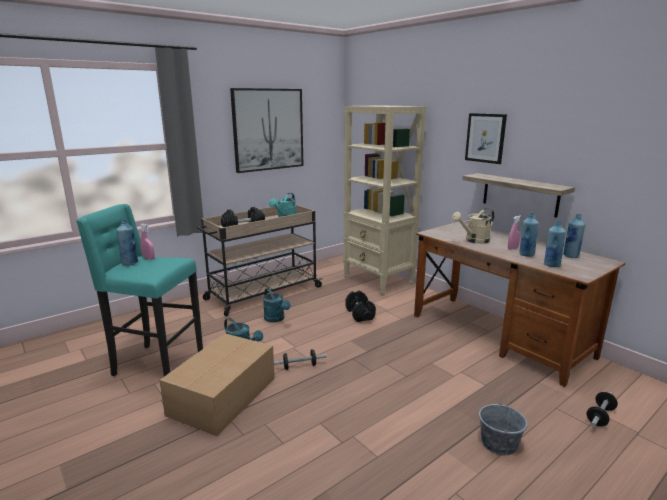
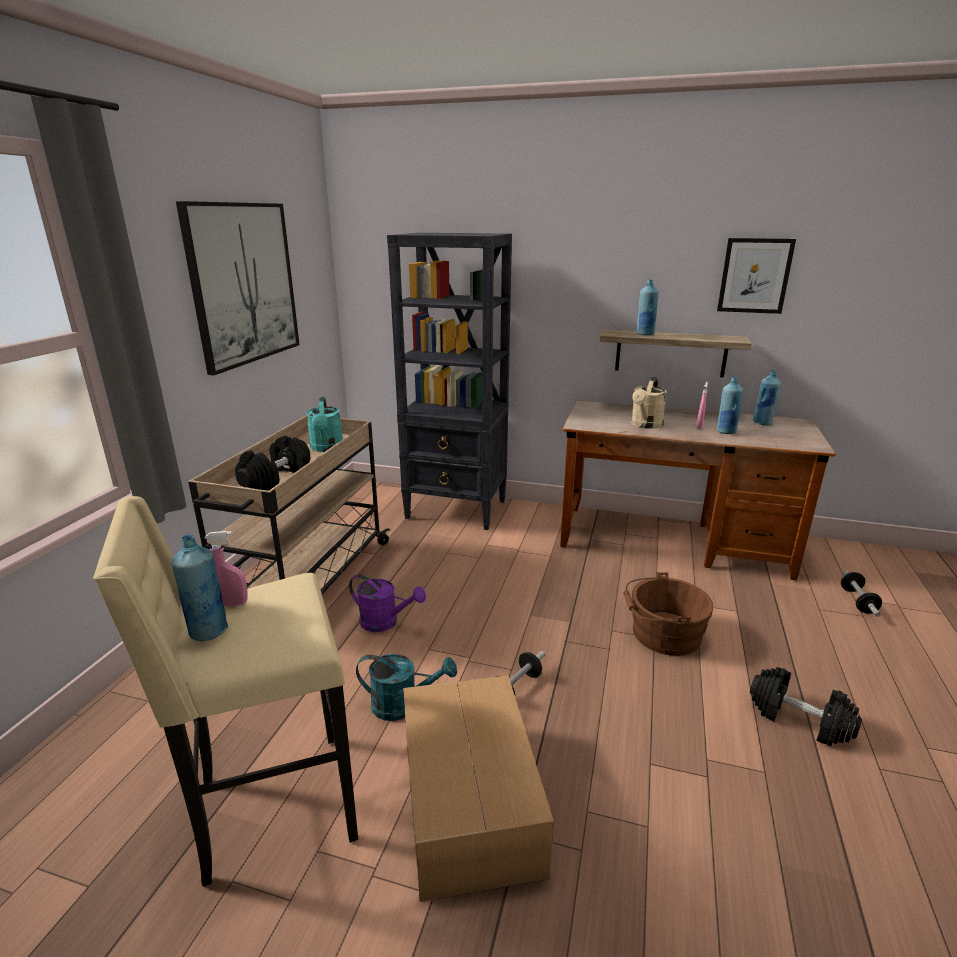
camera: 35 degrees left, 5 degrees up
(156, 364) = (273, 808): turquoise stool -> beige stool
(276, 319) = (385, 622): turquoise watering can -> purple watering can
(360, 314) = (493, 568): black dumbbell -> black dumbbell (799, 719)
(378, 282) = (457, 510): beige bookcase -> black bookcase
(414, 376) = (662, 634): none -> brown bucket
(485, 138) = (615, 279): picture -> picture (754, 276)
(499, 443) = (833, 679): grey bucket -> none
(551, 265) = (770, 439): blue bottle -> blue bottle (644, 334)

